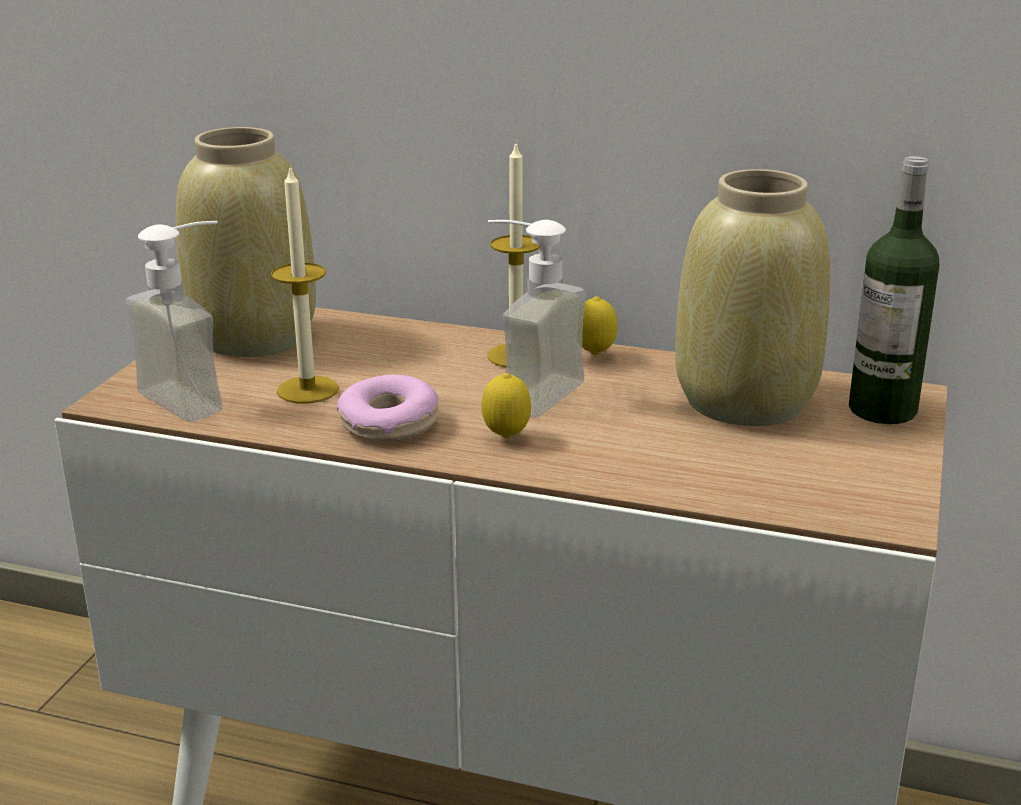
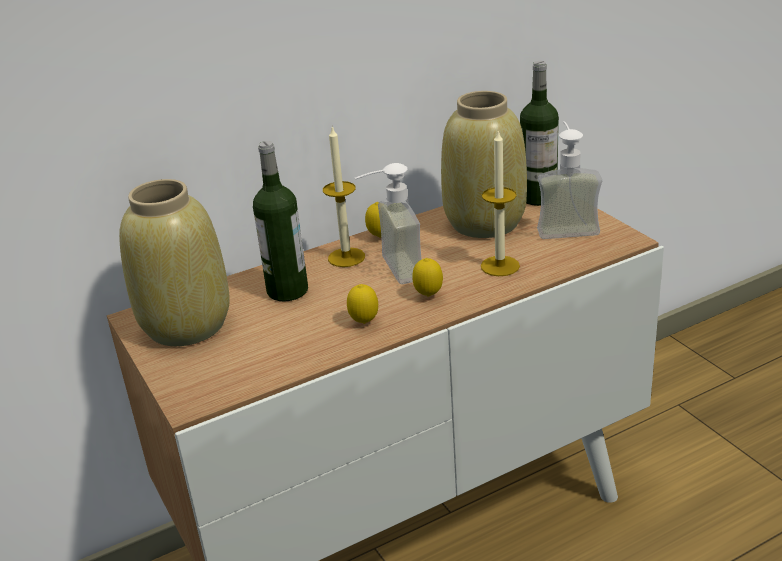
camera: 45 degrees left, 5 degrees up
(198, 396) = (233, 370): soap dispenser -> soap dispenser (566, 226)
(307, 390) = (285, 332): candle -> candle (500, 266)
(388, 424) = (364, 323): donut -> lemon
(394, 355) = (287, 291): none -> bottle

